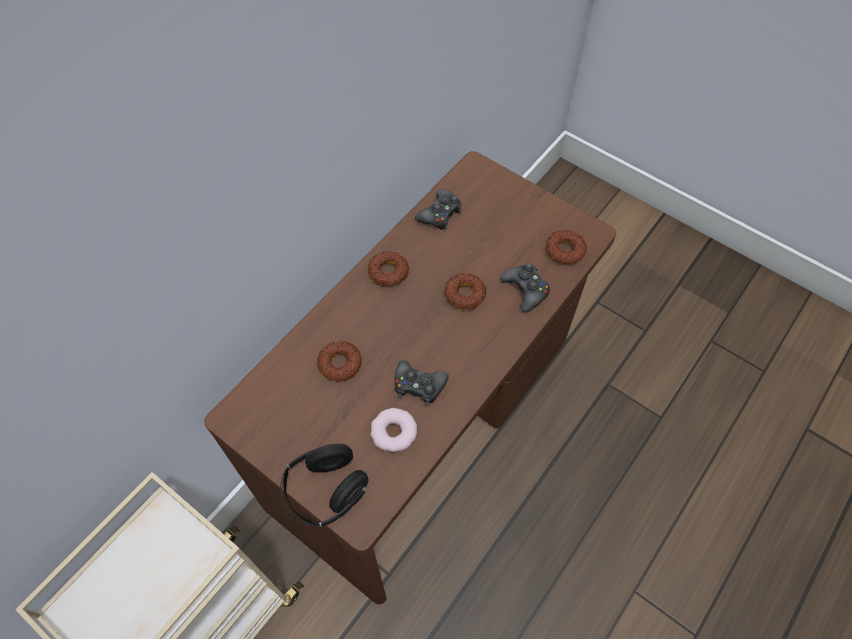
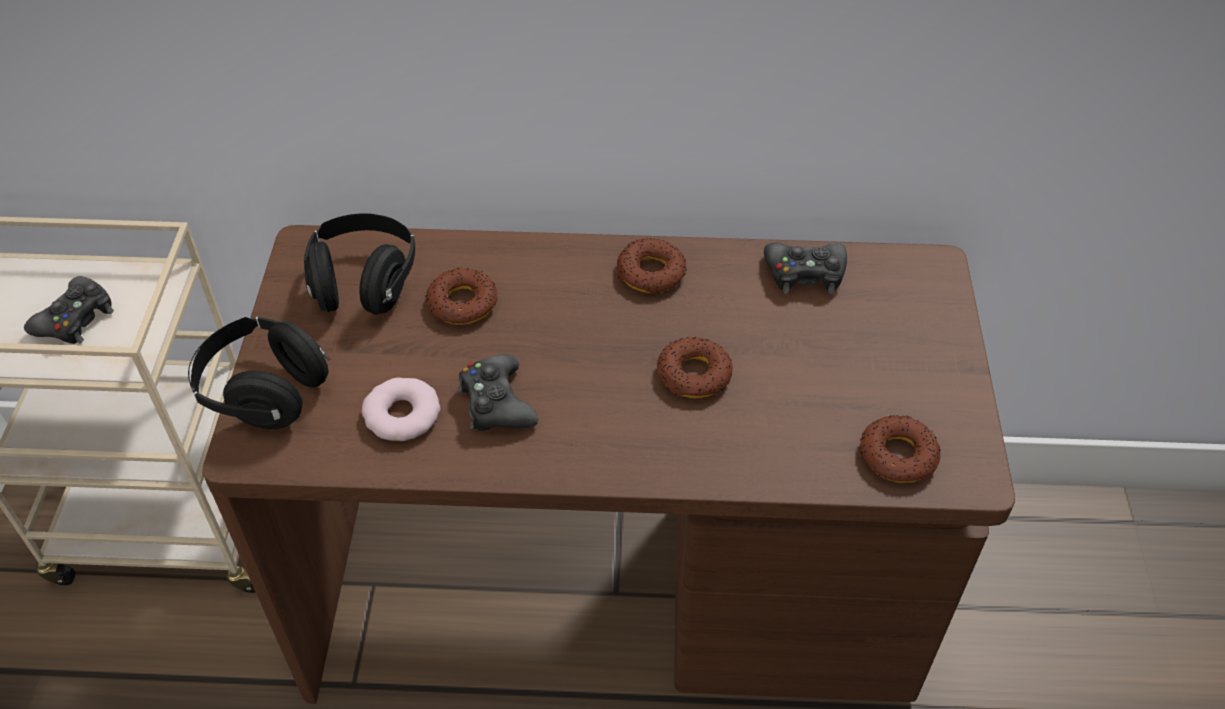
camera: 55 degrees right, 10 degrees down
(286, 402) = (364, 283): none -> black headphones
(525, 290) = (772, 443): black game controller -> black game controller (76, 319)

